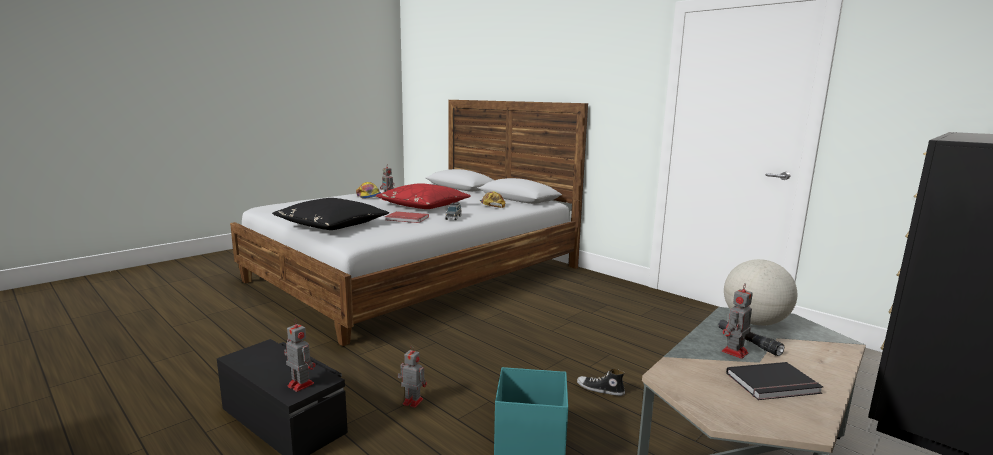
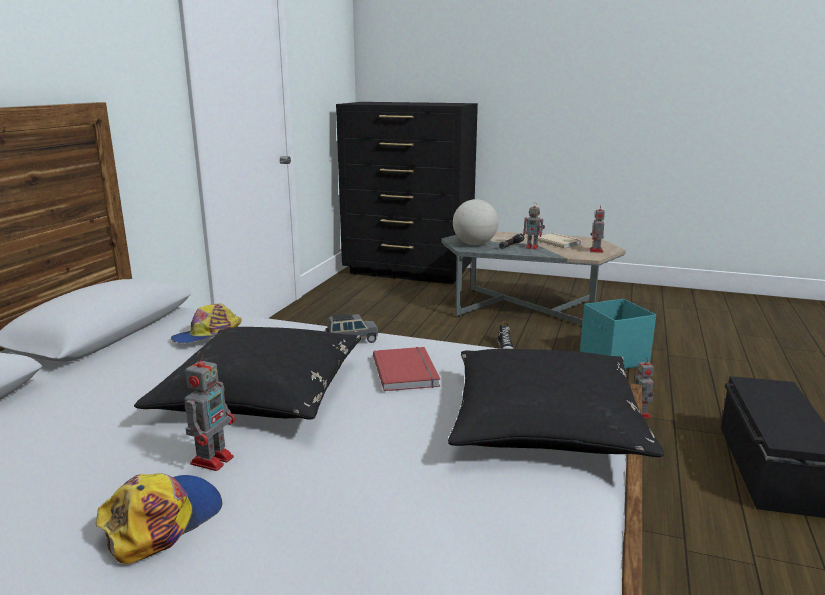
camera: 115 degrees left, 5 degrees up
(300, 384) = (772, 389): toy robot -> toy robot (596, 251)
(424, 206) = (262, 392): red pillow -> black pillow
(774, 384) = (559, 242): black book -> beige book

